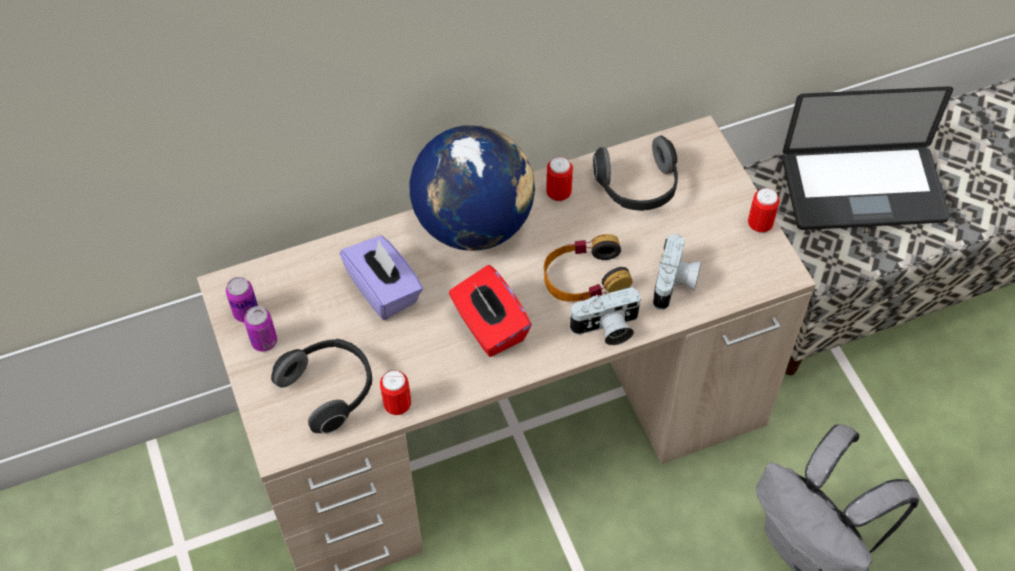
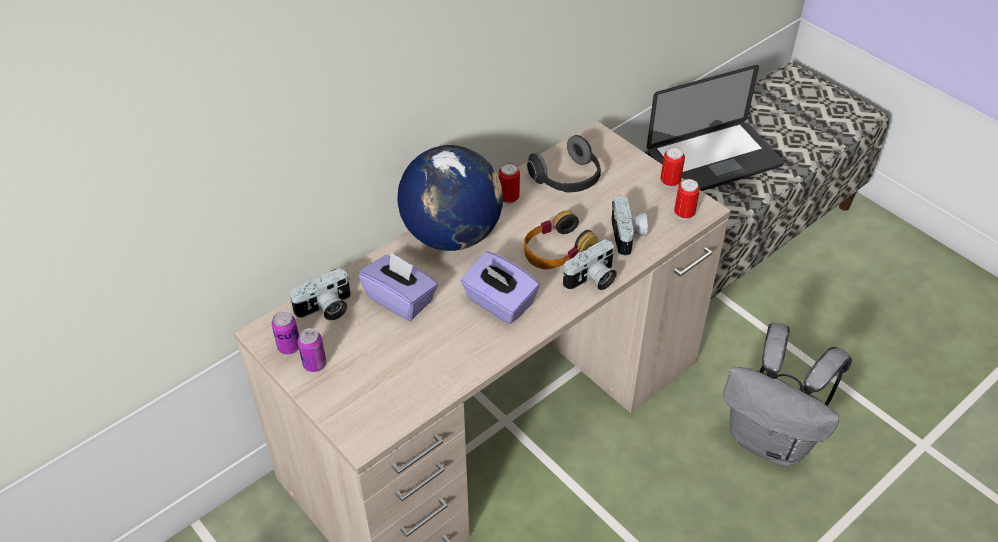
camera: 20 degrees left, 10 degrees down
(301, 278) = (326, 309): none -> camera
(330, 390) = (388, 385): headphones -> none
(397, 405) = (450, 380): can -> can (684, 214)
(489, 327) = (499, 303): red tissue box -> purple tissue box

